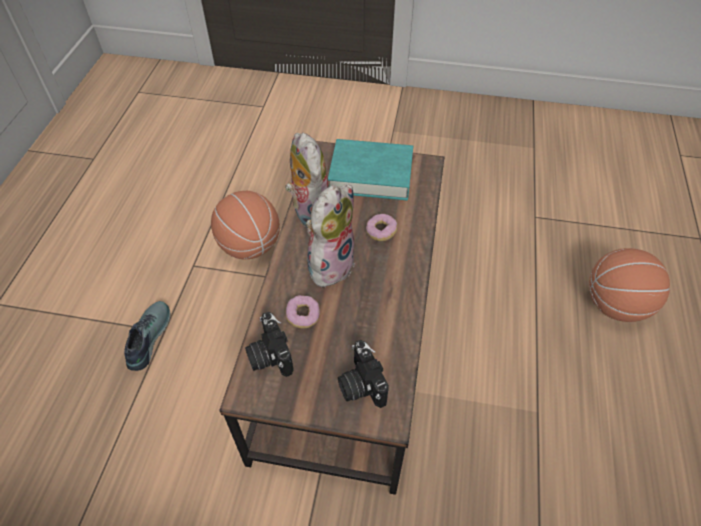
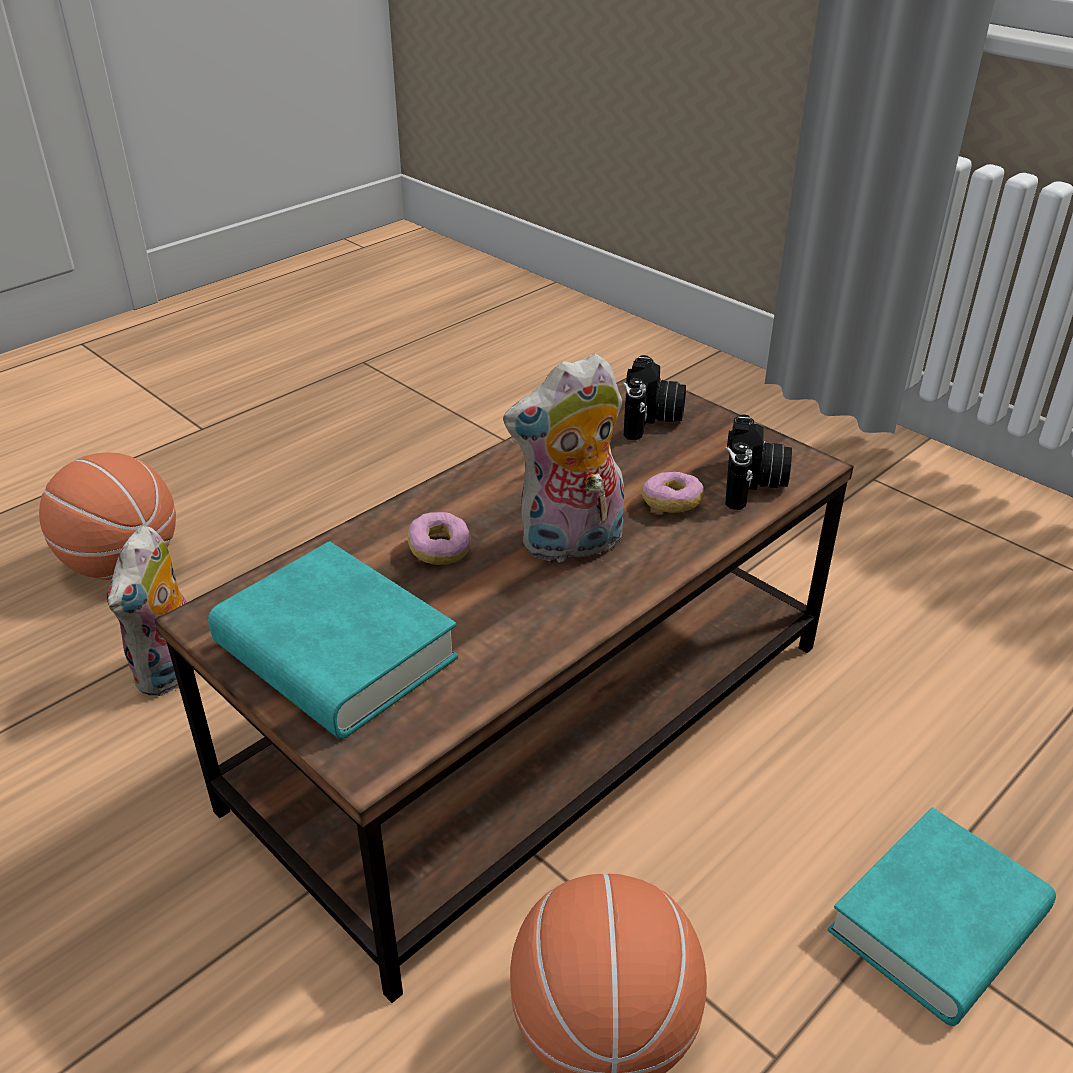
camera: 145 degrees left, 15 degrees down
(147, 338) = (937, 923): shoe -> turquoise book
(310, 214) = (532, 636): plush toy -> plush toy (173, 671)

